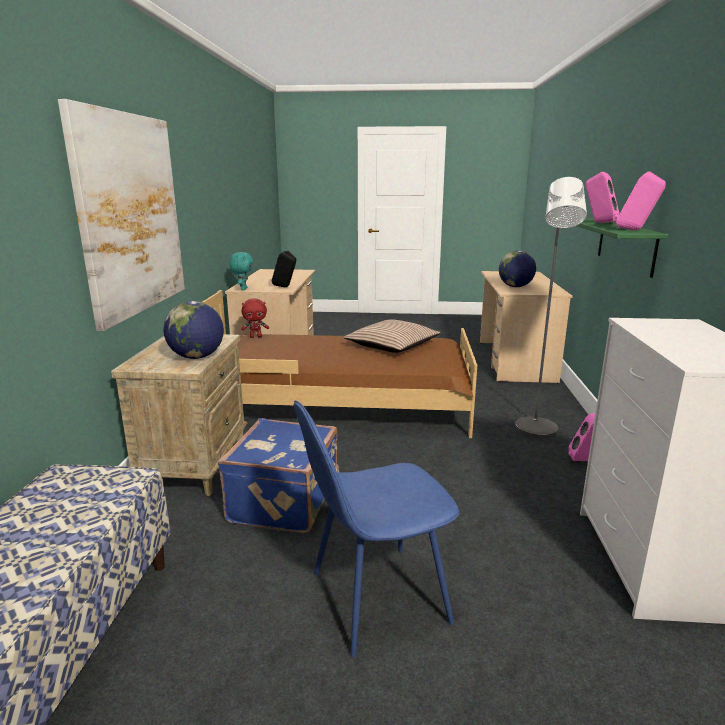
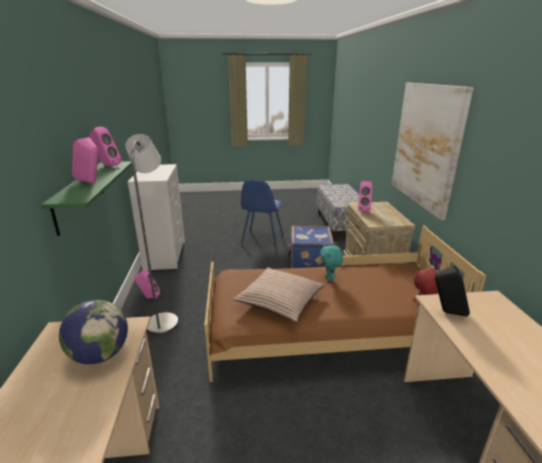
camera: 170 degrees right, 5 degrees up
(197, 357) = (363, 209): globe -> pink speaker
(243, 289) = (487, 298): turquoise plush toy -> turquoise plush toy (329, 278)
(375, 598) = (262, 239): blue chair -> blue chair turned 135 degrees clockwise

